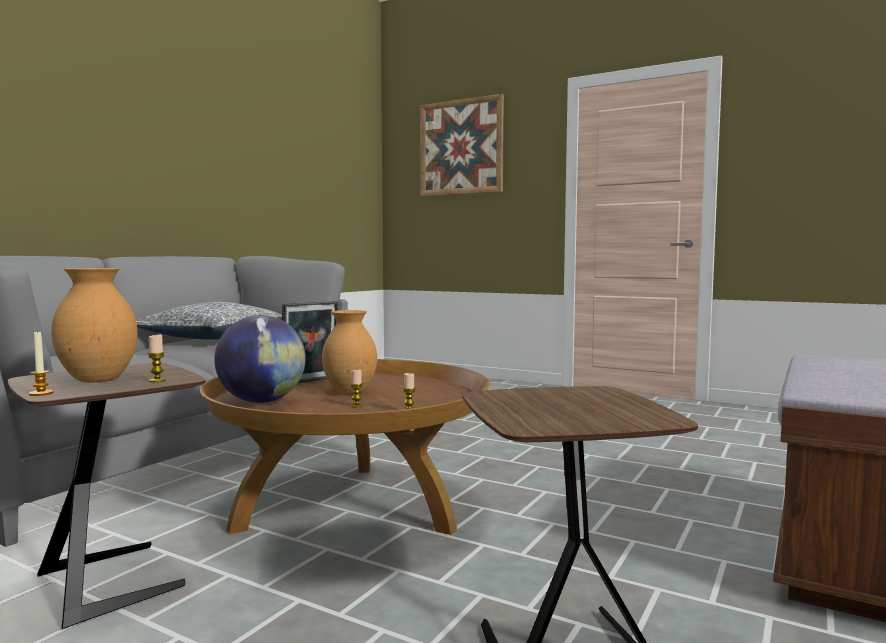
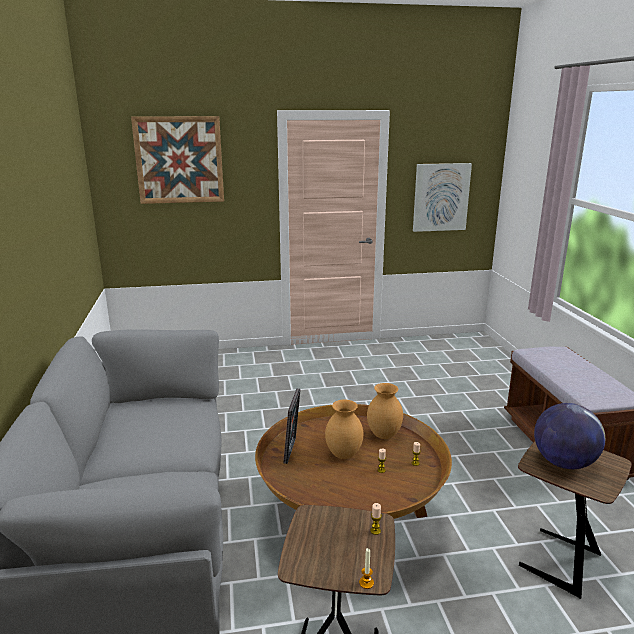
camera: 40 degrees left, 15 degrees up
(96, 380) = (344, 550): brown vase -> brown vase (383, 435)
(213, 338) = (137, 428): pillow -> none
(262, 401) = (322, 491): globe -> globe (563, 463)
(815, 176) = (441, 197): none -> picture

